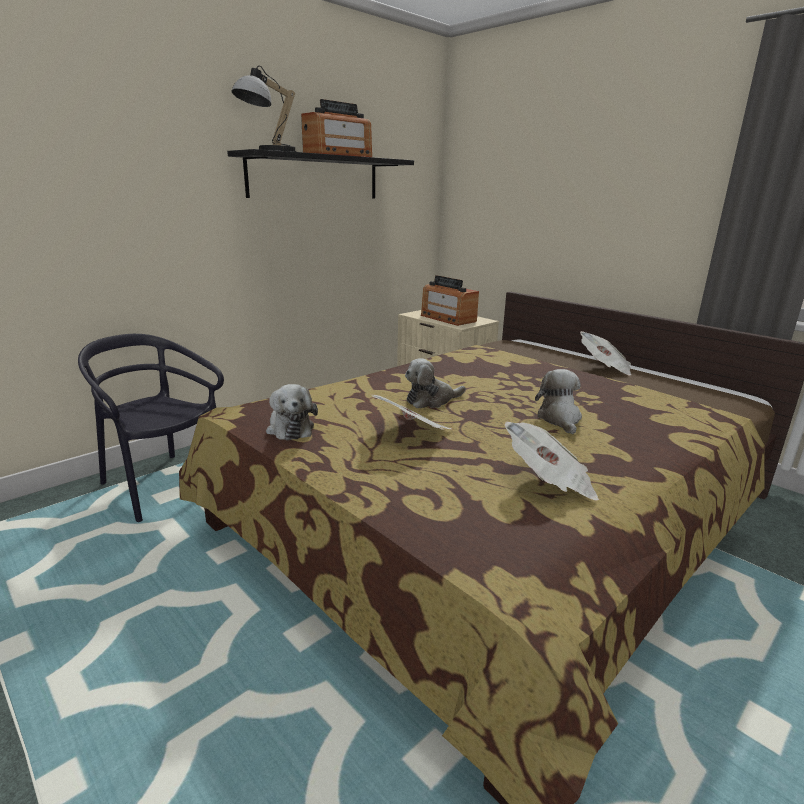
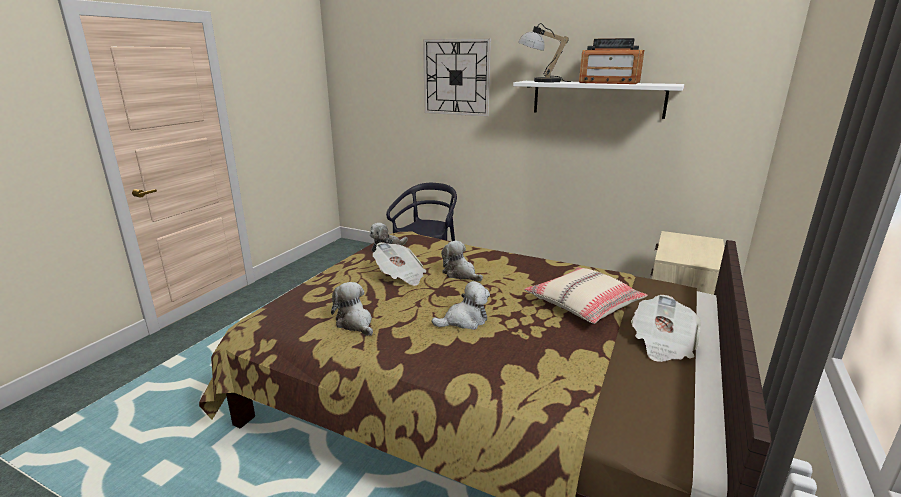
camera: 70 degrees right, 0 degrees up
(107, 140) = (456, 77): none -> wall clock
(315, 177) = (597, 98): black shelf -> white shelf
(447, 318) = (685, 249): radio -> none
(536, 370) = (583, 304): none -> beige pillow
(549, 482) = (355, 323): newspaper -> plush toy

